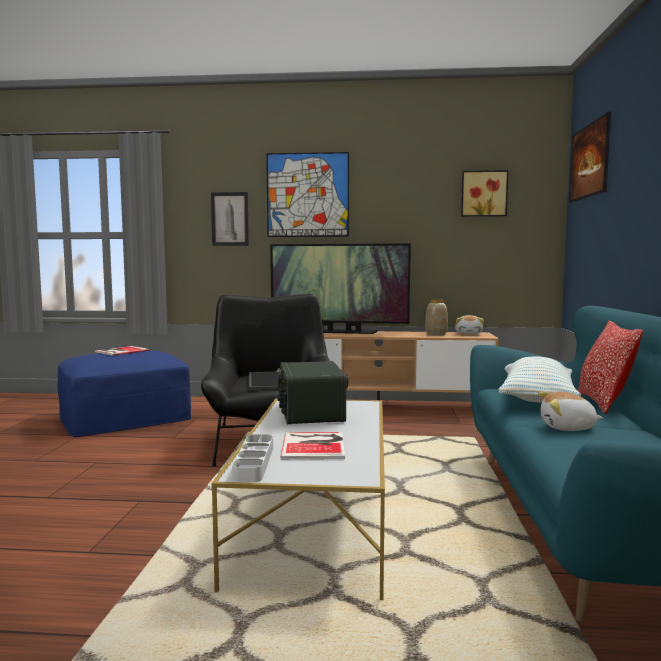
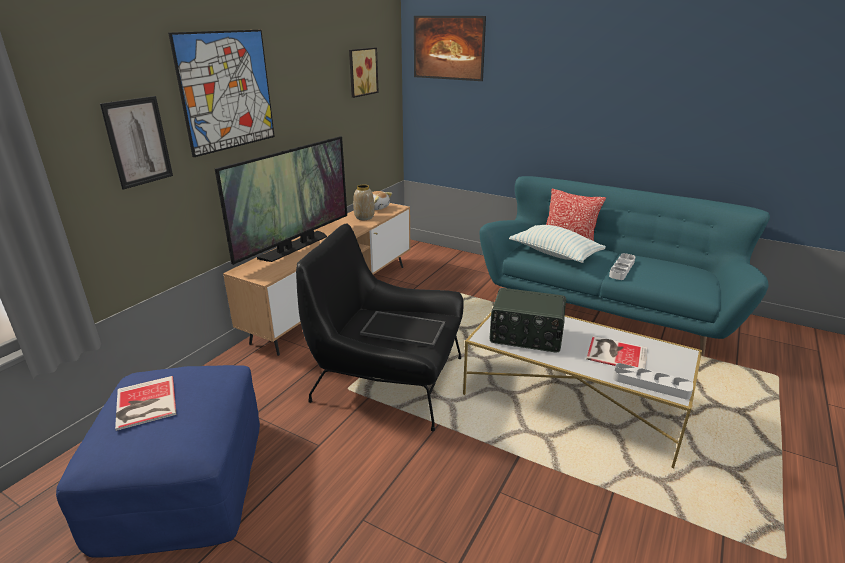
camera: 65 degrees left, 20 degrees up
(568, 428) = (622, 269): plush toy -> grey tray

